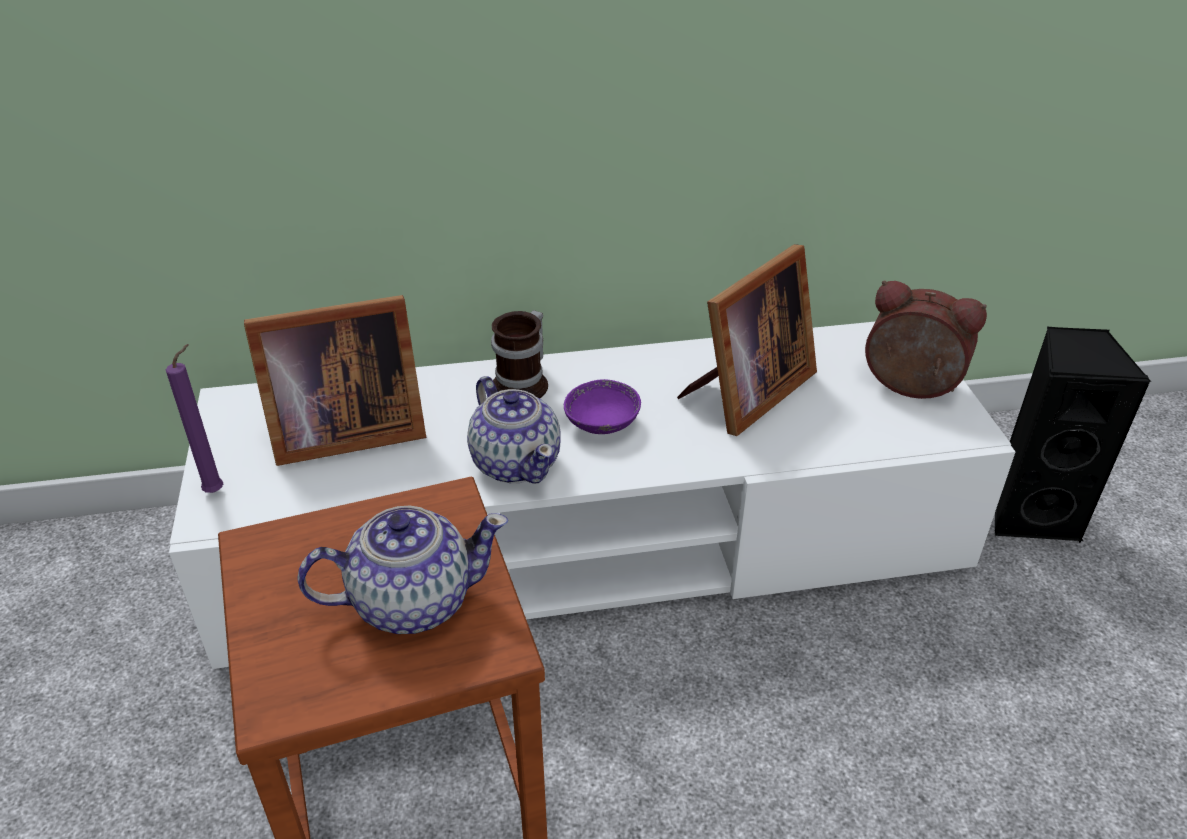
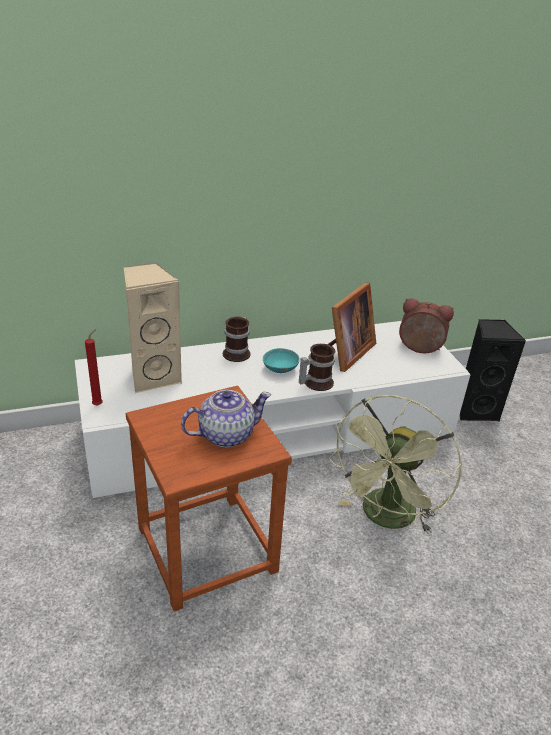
camera: 10 degrees left, 5 degrees down
(217, 490) = (99, 404): purple candle -> red candle
(342, 432) = (153, 377): picture frame -> beige speaker
(516, 462) = (243, 387): teapot -> none
(602, 424) = (280, 369): purple bowl -> turquoise bowl
(669, 458) = (315, 382): none -> mug
(799, 759) = (386, 519): none -> green fan

